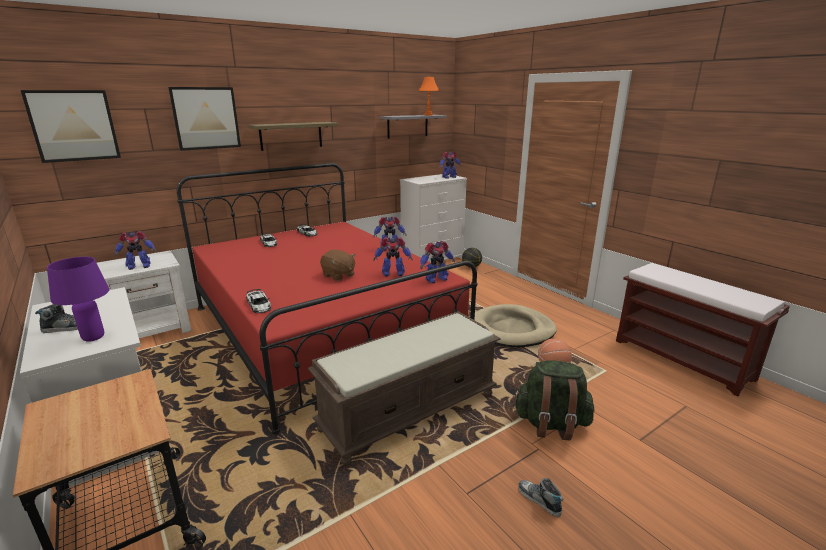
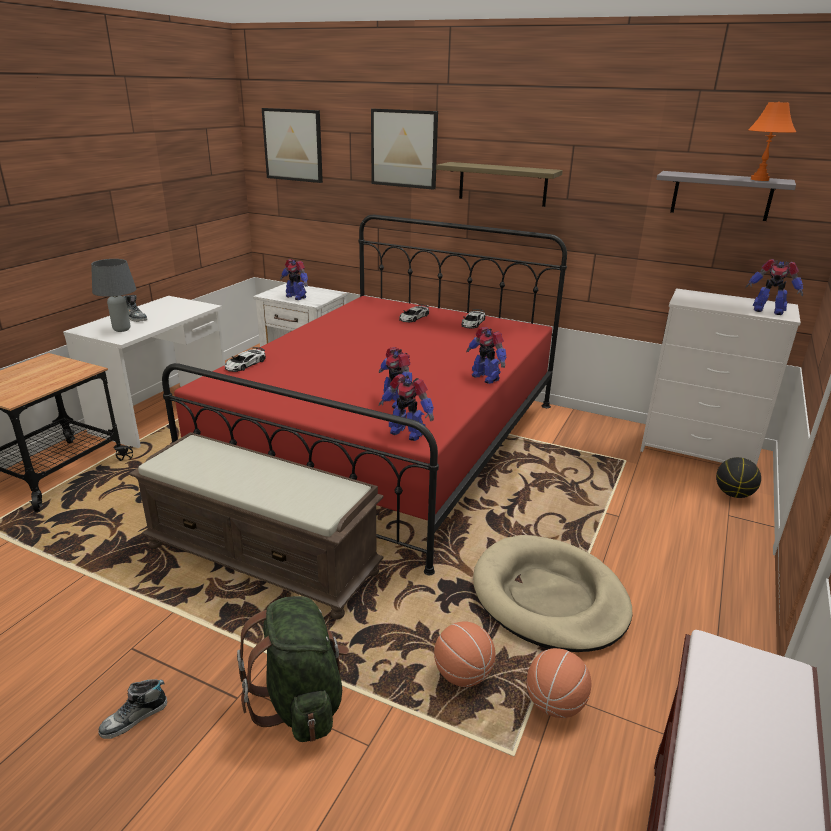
camera: 60 degrees right, 5 degrees up
(94, 337) = (122, 330): purple table lamp -> grey table lamp
(338, 275) = (356, 375): brown plush toy -> none
(539, 500) = (134, 718): shoe -> shoe turned 150 degrees counterclockwise
(580, 351) = (554, 704): none -> basketball

